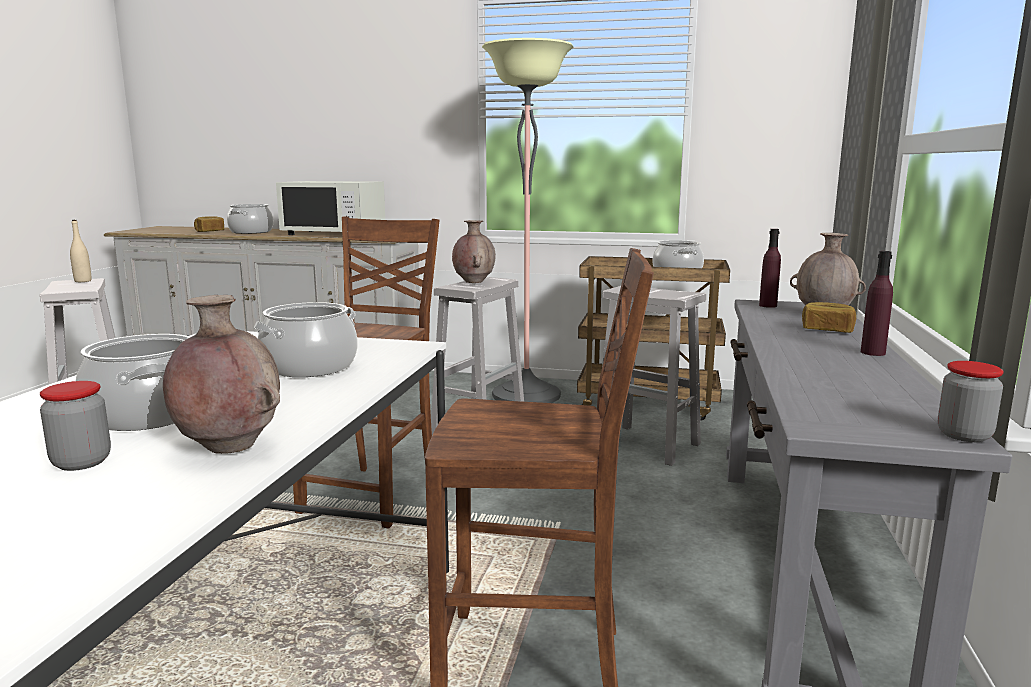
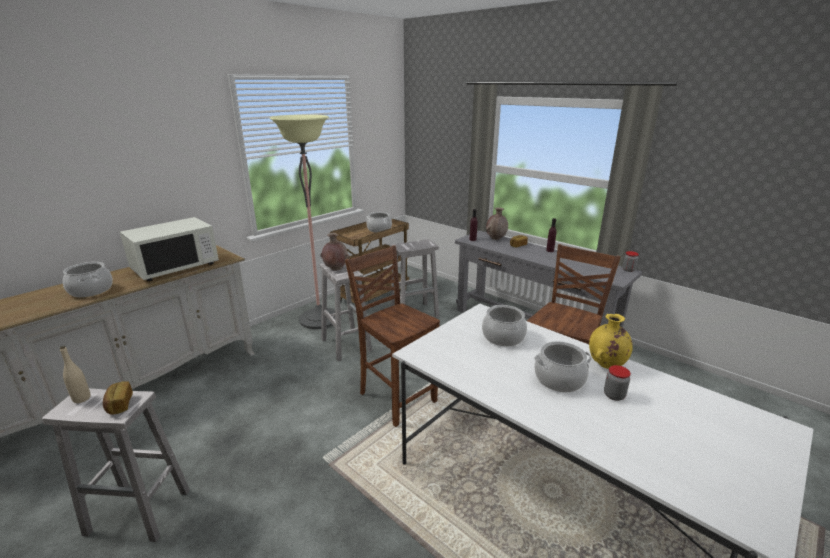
camera: 60 degrees left, 10 degrees up
(209, 231) = (41, 305): bread -> bread (119, 405)
(228, 447) = (606, 365): brown vase -> yellow vase

